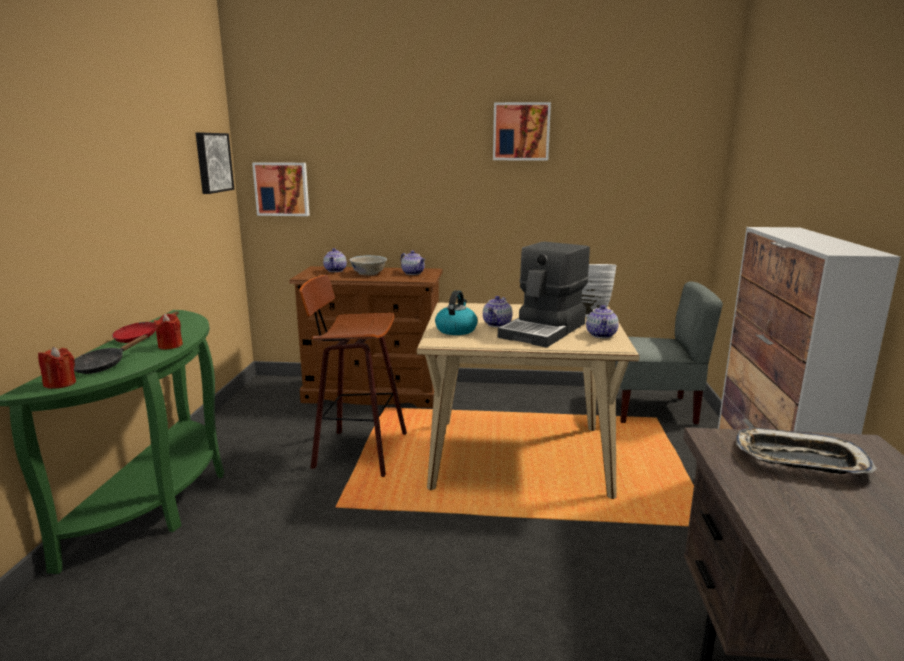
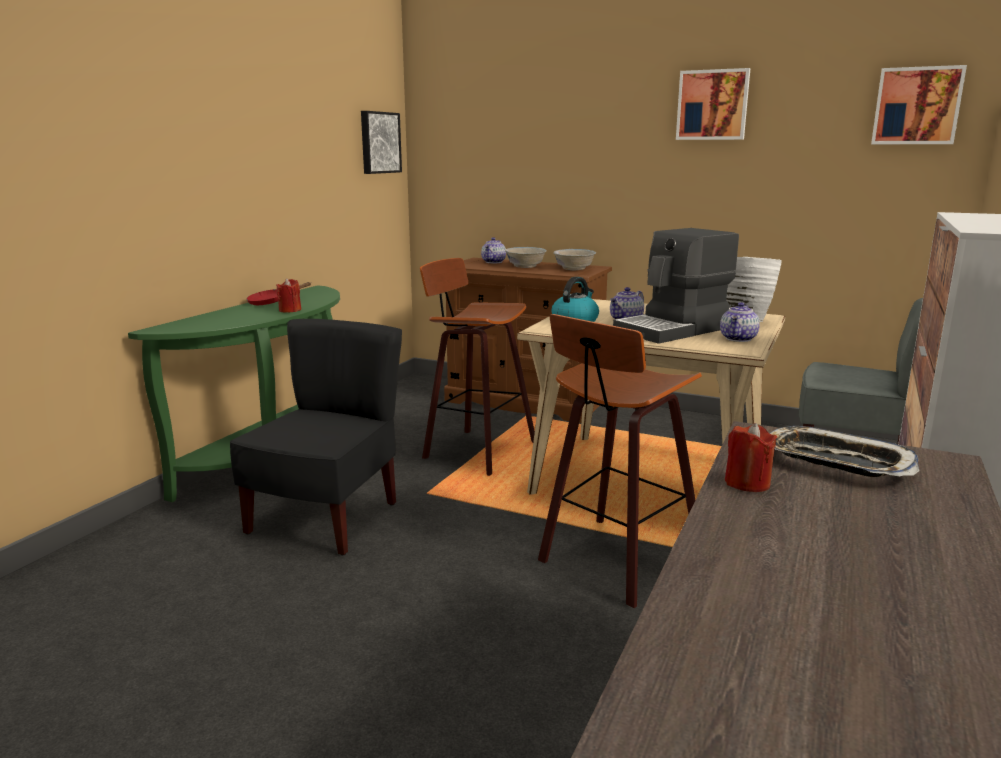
camera: 20 degrees right, 0 degrees up
(60, 384) = (183, 327): red candle -> red candle (747, 483)
(104, 365) = (225, 319): black frying pan -> none
(248, 557) = (326, 518): none -> black chair
(282, 189) = (450, 173): picture -> picture (916, 106)
(413, 273) = (574, 268): teapot -> white bowl
(540, 548) = (615, 563): none -> stool

